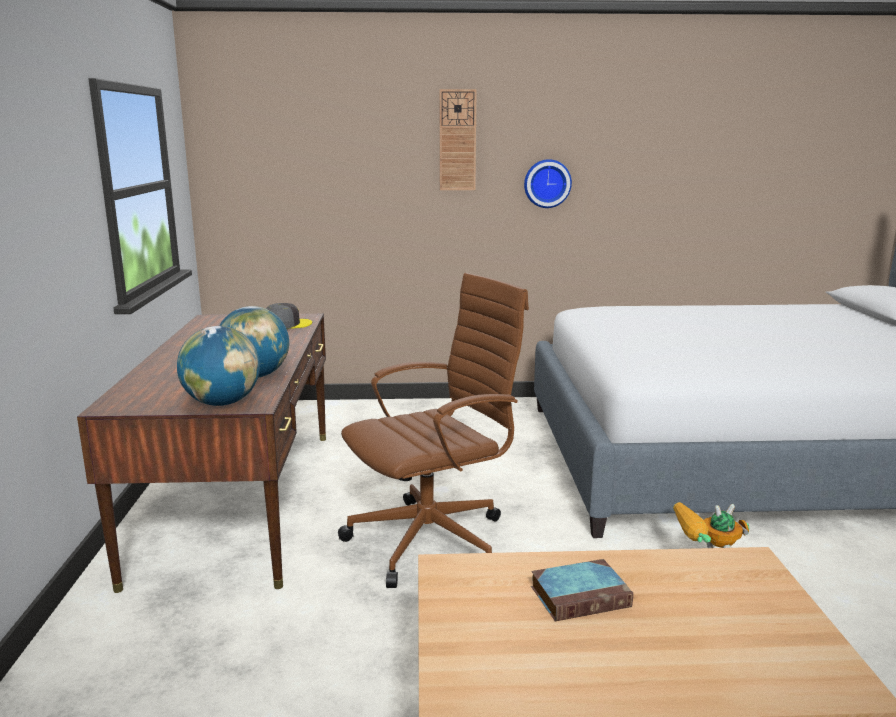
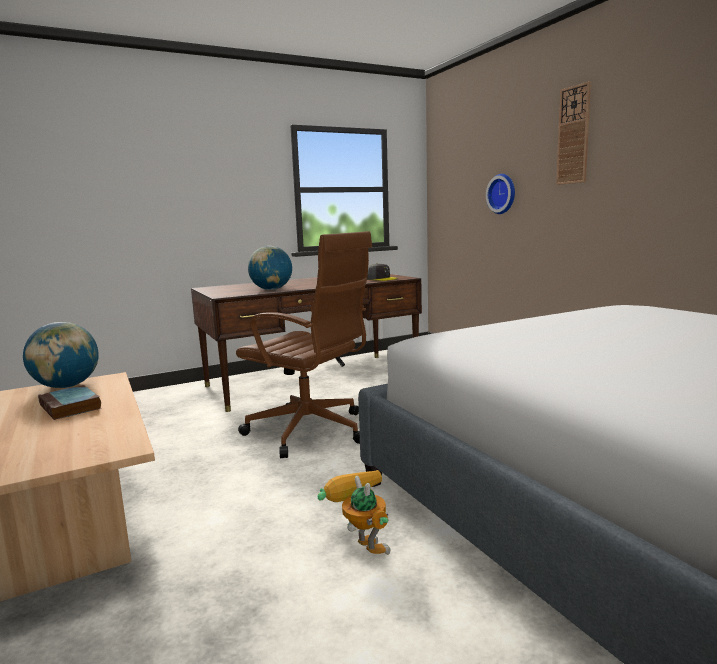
camera: 65 degrees right, 5 degrees down
(222, 403) = (222, 293): globe -> globe (67, 386)
(547, 183) = (654, 168): wall clock -> wall clock (503, 194)

